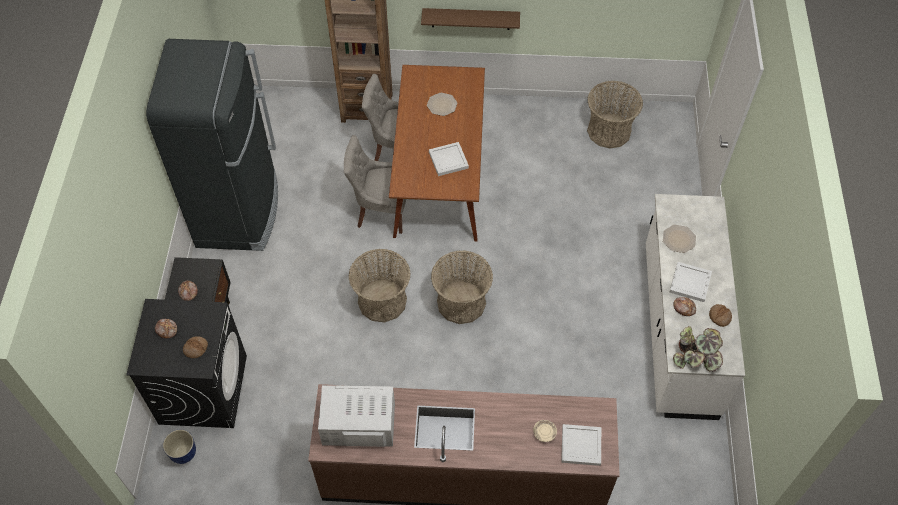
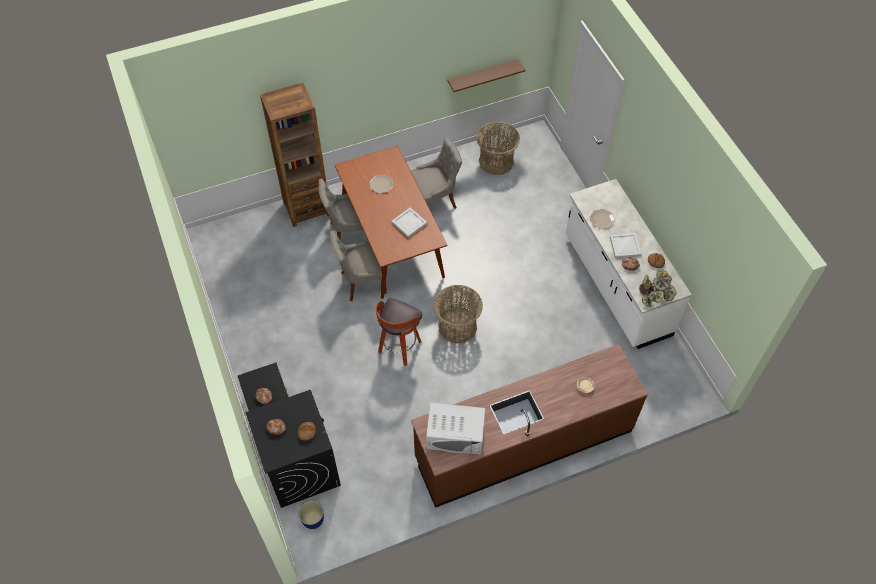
camera: 25 degrees left, 0 degrees up
(239, 212) = (251, 325): black fridge -> none
(358, 424) = (455, 435): white microwave -> white microwave turned 150 degrees counterclockwise
(382, 301) = (399, 348): basket -> stool
(470, 19) = (374, 111): brown shelf -> brown shelf (482, 76)
(513, 150) = (435, 201): none -> grey chair
(580, 445) = (612, 384): white tray -> none

